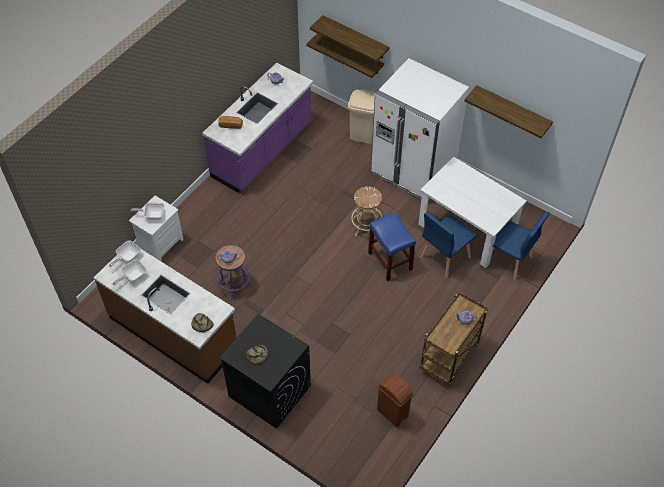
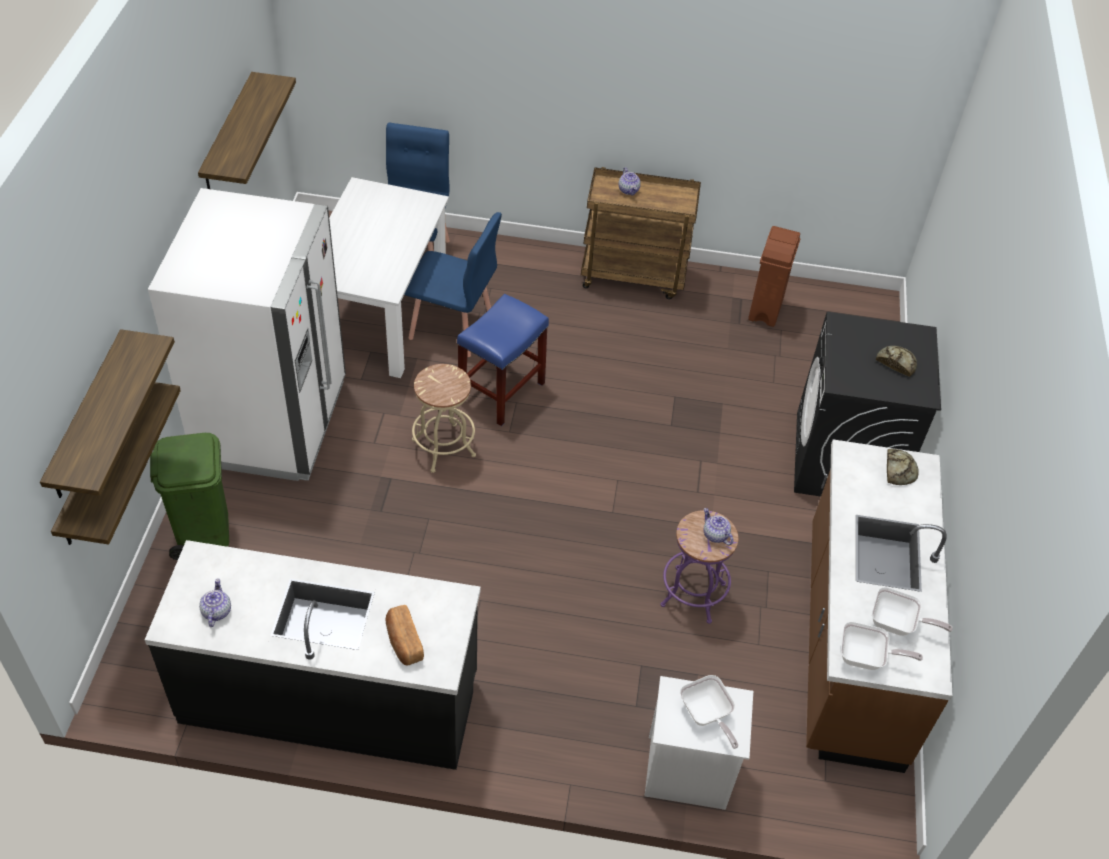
camera: 120 degrees left, 5 degrees down
(263, 151) = (330, 698): purple counter -> black counter
(363, 134) = (203, 530): beige trash can -> green trash can

